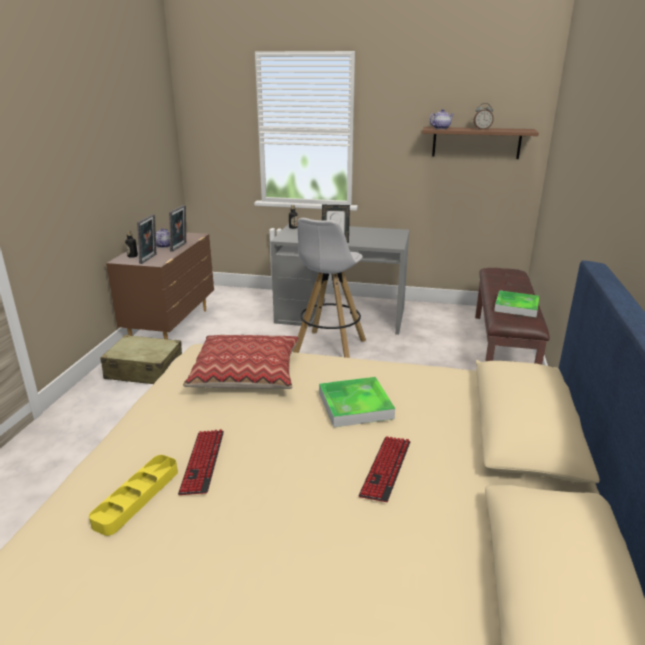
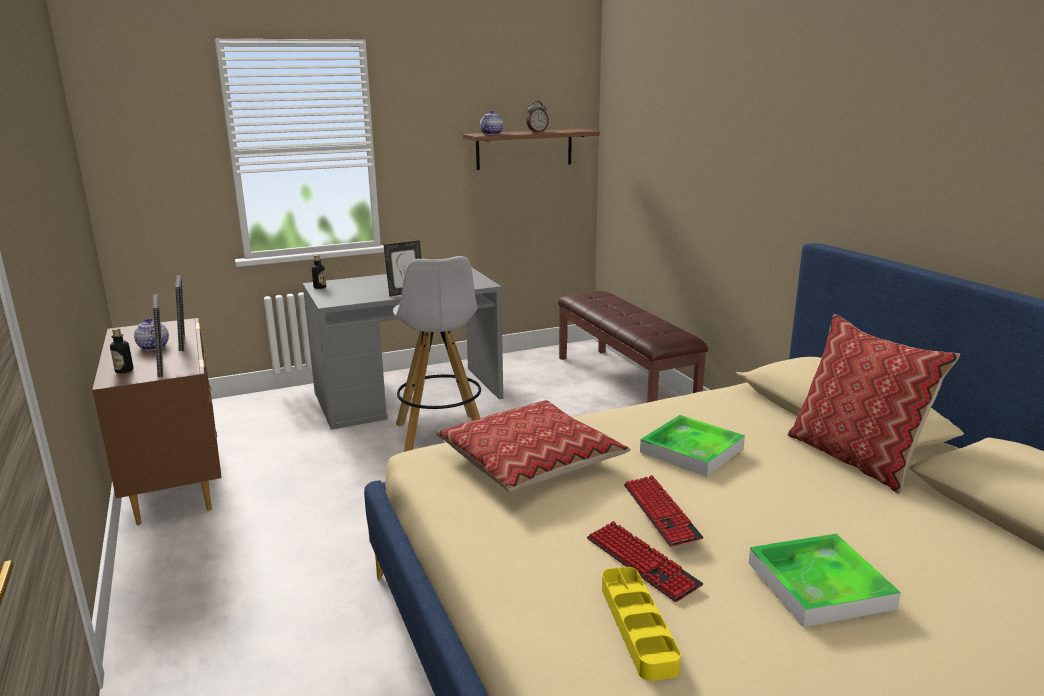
camera: 35 degrees left, 5 degrees down
(144, 370) = (211, 549): beige suitcase -> none
(386, 469) = (806, 492): keyboard -> keyboard (660, 512)
(476, 462) = (855, 458): none -> pillow
(516, 307) = (651, 325): tray -> tray (819, 585)

